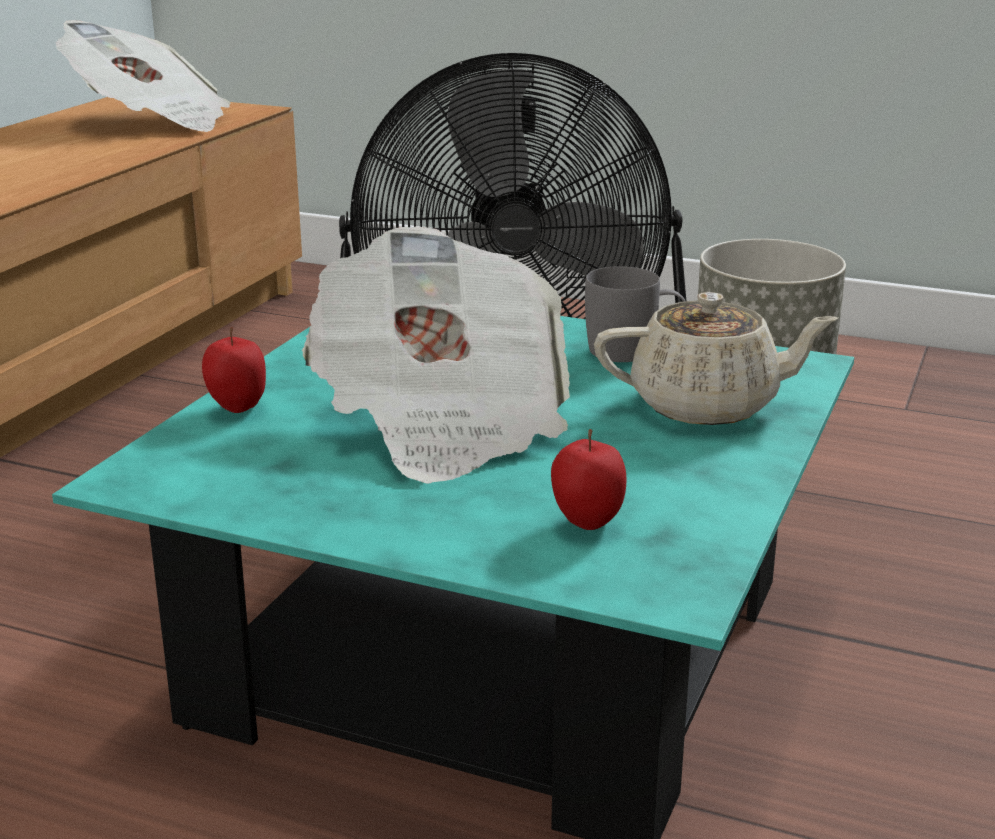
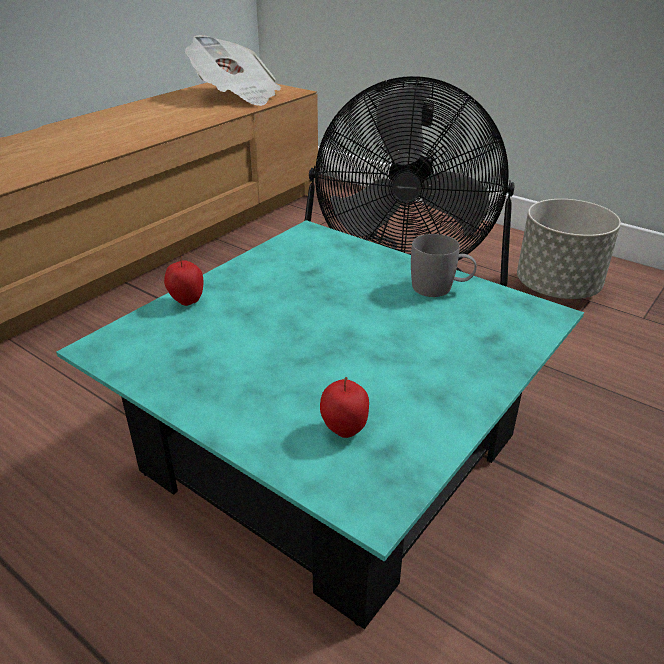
camera: 15 degrees right, 10 degrees up
(441, 420) = (297, 328): newspaper -> none
(707, 405) = (467, 340): beige teapot -> none

